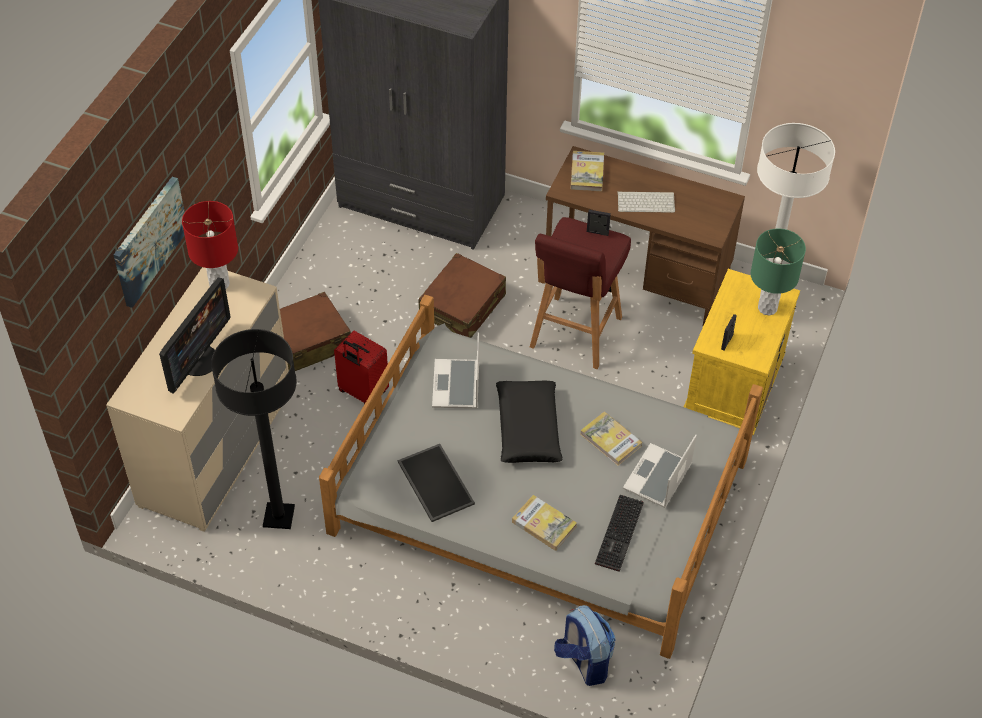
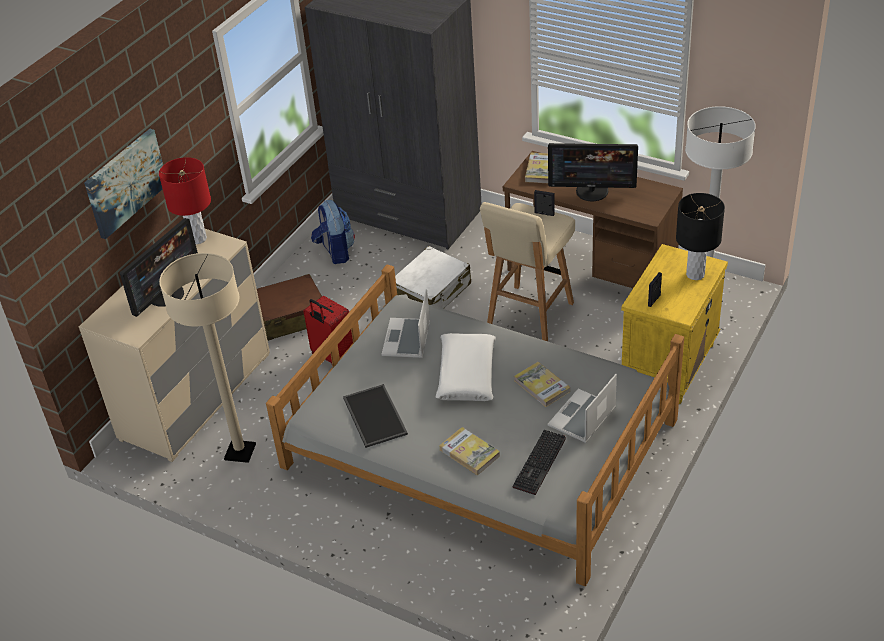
camera: 10 degrees right, 10 degrees down
(279, 516) = (240, 452): black floor lamp -> beige floor lamp
(463, 306) = (432, 292): brown suitcase -> white suitcase
(527, 428) = (466, 374): black pillow -> white pillow
(574, 334) = (529, 315): red stool -> beige stool
(584, 661) = (502, 585): backpack -> backpack (335, 252)
(646, 202) = (592, 191): keyboard -> monitor
(767, 308) = (695, 274): green table lamp -> black table lamp

